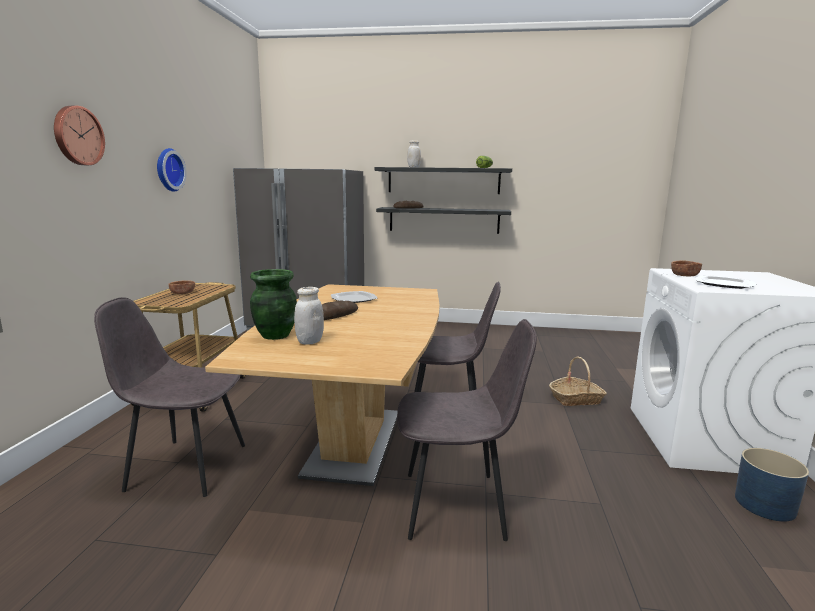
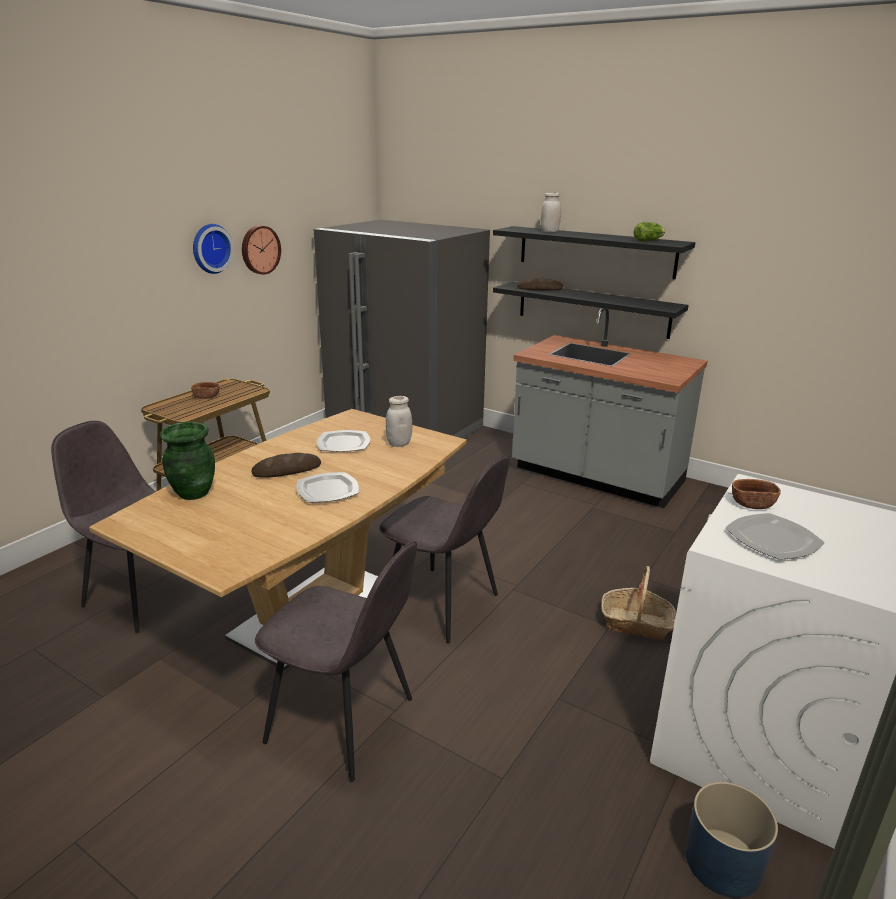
camera: 25 degrees right, 10 degrees up
(77, 136) = (85, 234): wall clock -> wall clock (259, 249)
(309, 341) = (212, 510): white jar -> white jar (399, 443)
(385, 320) = (327, 490): none -> plate
(467, 333) = (596, 477): none -> grey counter

